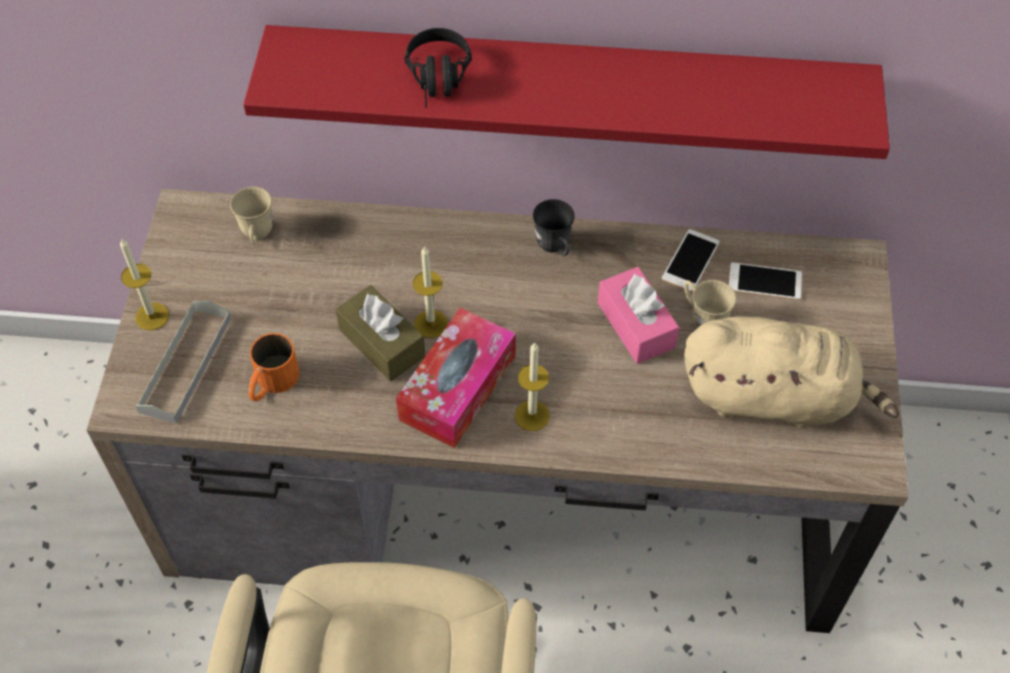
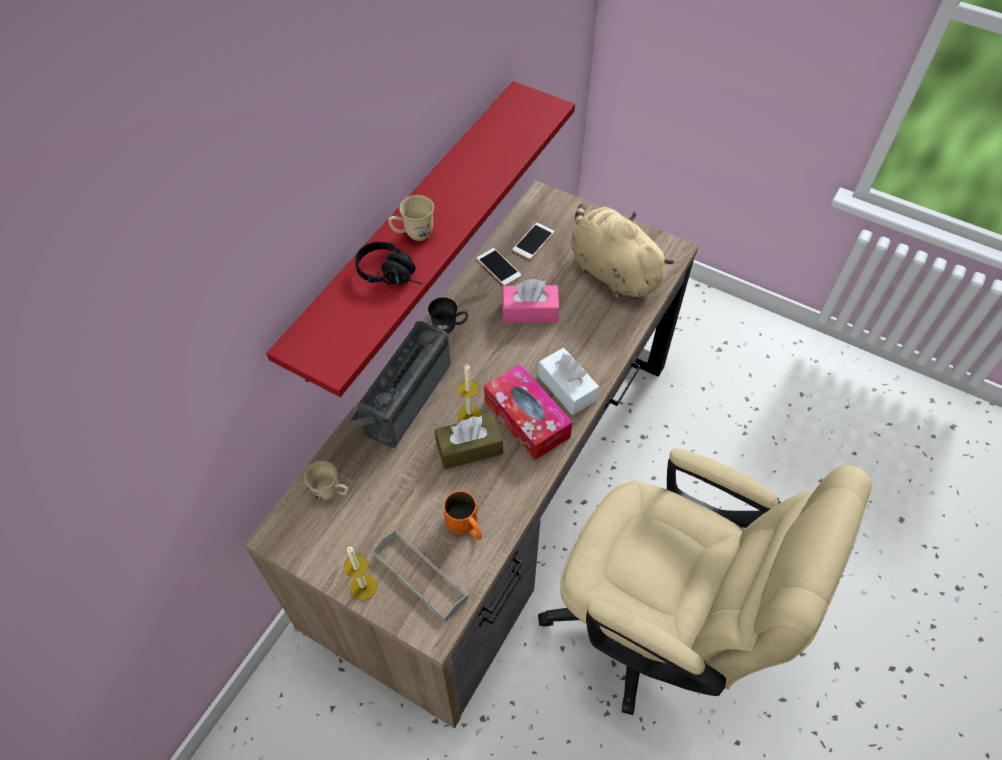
camera: 65 degrees left, 0 degrees up
(422, 245) = (403, 396): none -> radio
(532, 415) = (567, 388): candle -> white tissue box
(702, 318) = (542, 279): beige mug -> beige mug (413, 234)
(773, 396) = (611, 271): beige plush toy -> beige plush toy turned 75 degrees counterclockwise

